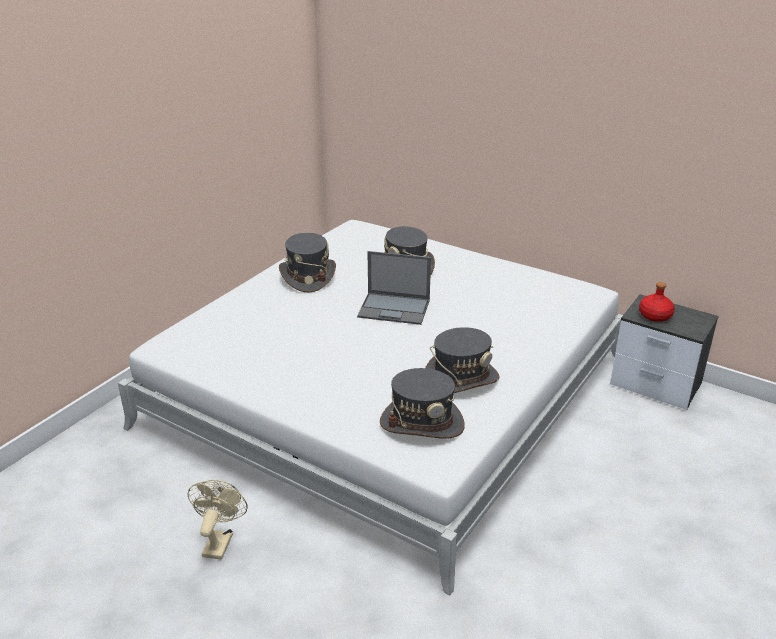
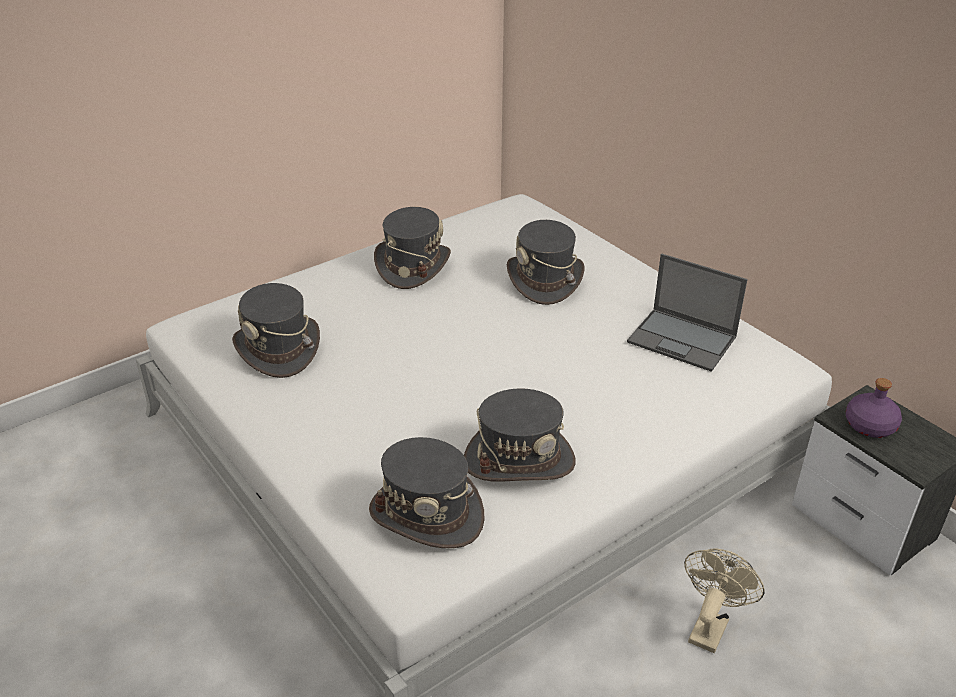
camera: 20 degrees right, 5 degrees up
(219, 541) = (167, 592): beige fan -> beige fan (710, 625)
(245, 347) = (278, 349): none -> grey hat
(395, 308) = (494, 335): laptop -> laptop (683, 340)
(654, 315) = (869, 425): red bottle -> purple bottle

